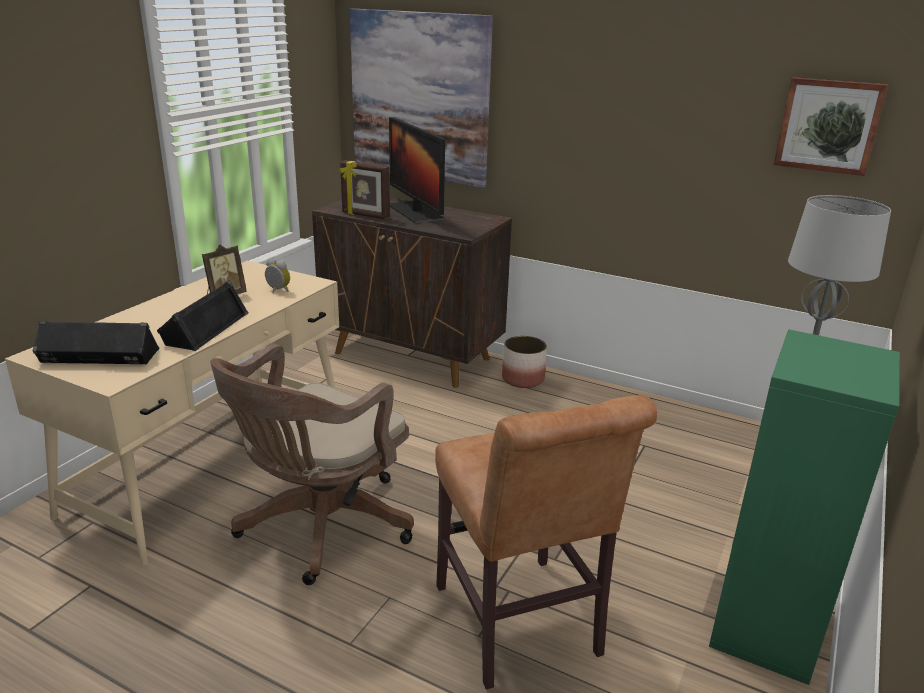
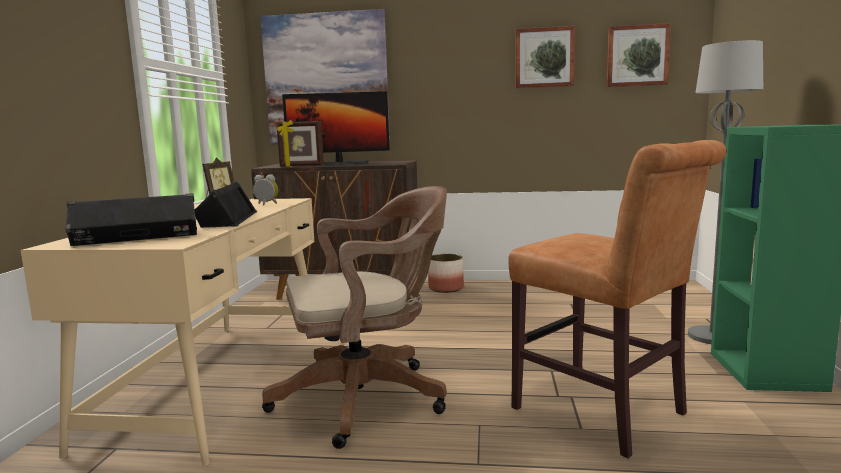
camera: 20 degrees left, 15 degrees down
(319, 527) = (368, 397): brown office chair -> brown office chair turned 120 degrees counterclockwise
(415, 212) = (339, 163): monitor -> monitor turned 45 degrees counterclockwise
(692, 109) = (544, 58): none -> picture

